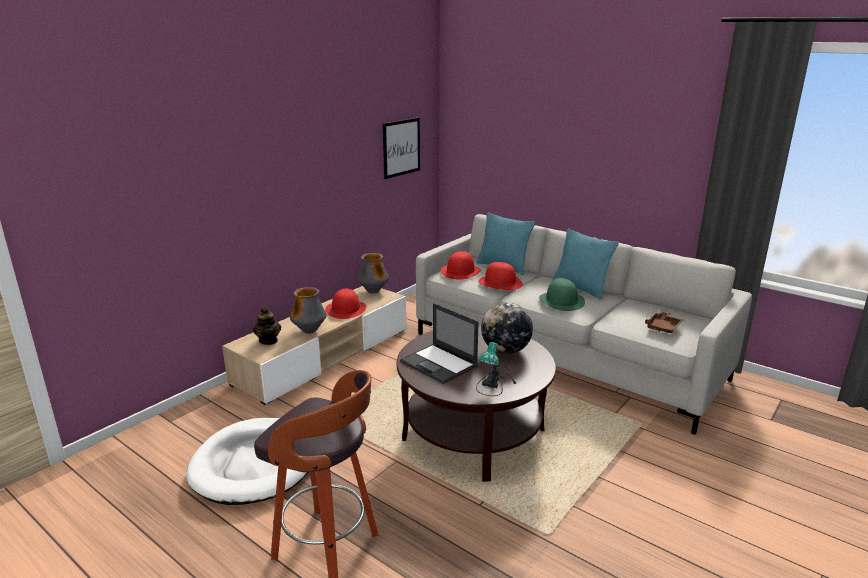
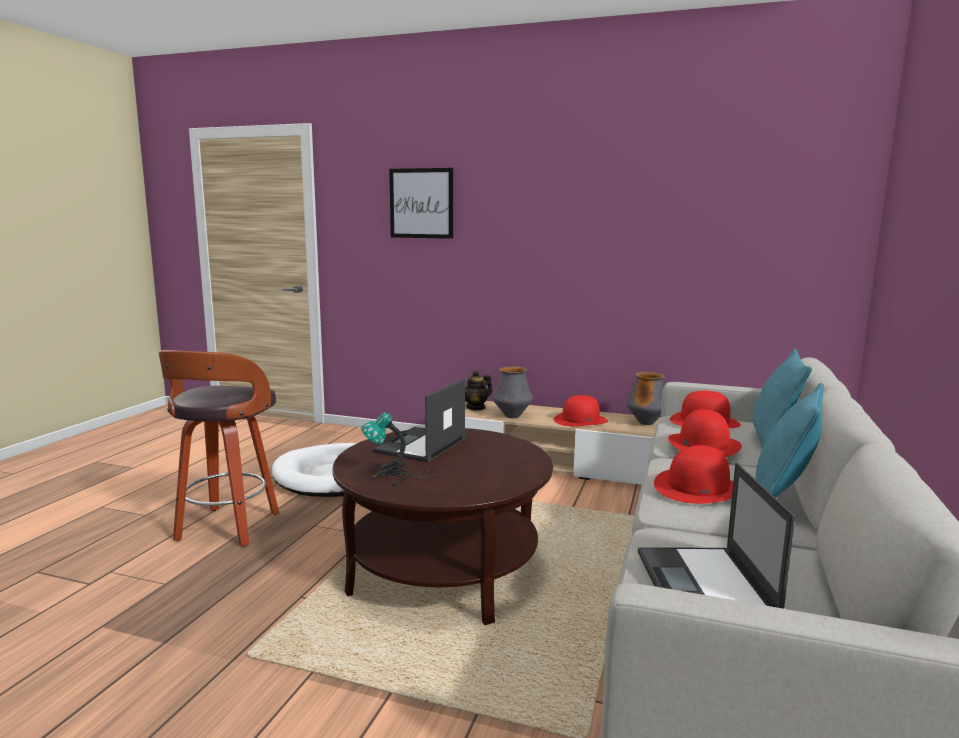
camera: 70 degrees right, 10 degrees down
(401, 147) = (771, 248): picture -> picture (421, 203)
(505, 351) = (483, 472): globe -> none
(561, 301) = (698, 487): green hat -> red hat
(663, 327) = (705, 585): brown tray -> laptop

